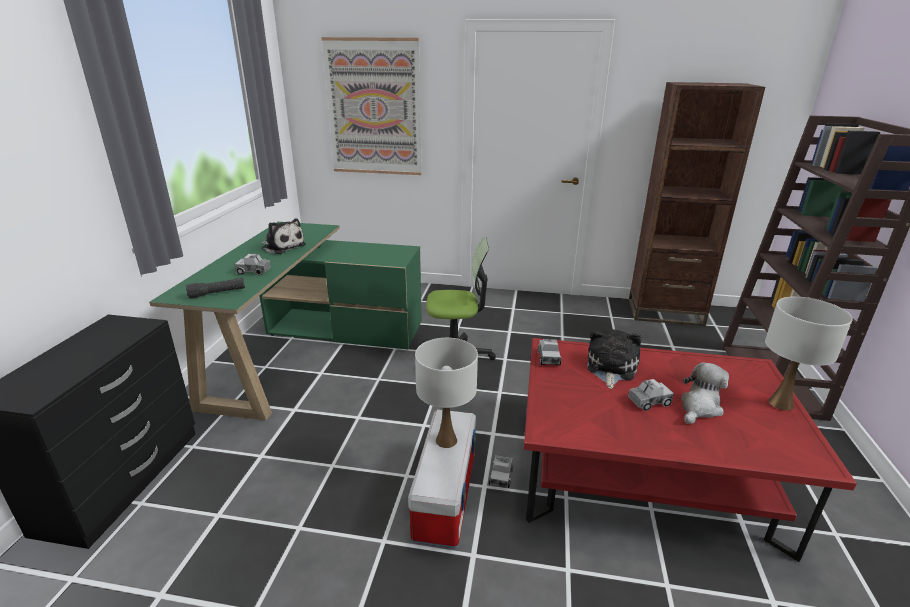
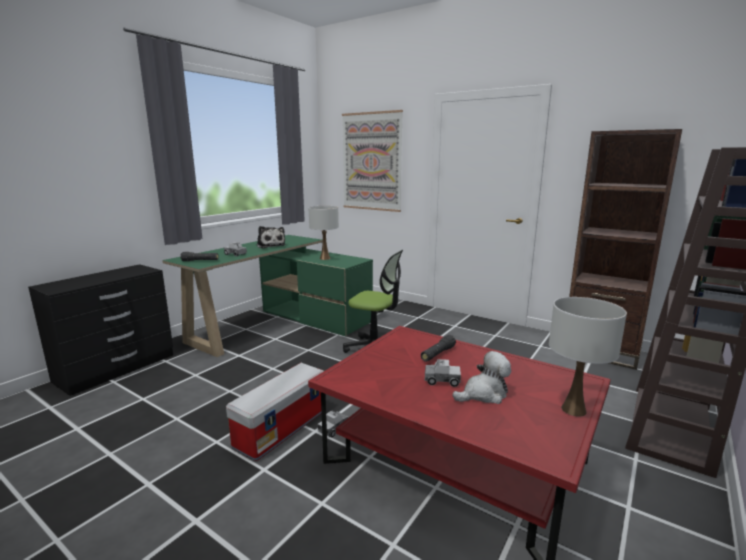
camera: 25 degrees right, 10 degrees down
(446, 440) = (285, 380): white table lamp -> white table lamp (325, 258)
(548, 358) = (394, 338): toy truck -> none
(610, 368) = (438, 354): plush toy -> black flashlight

